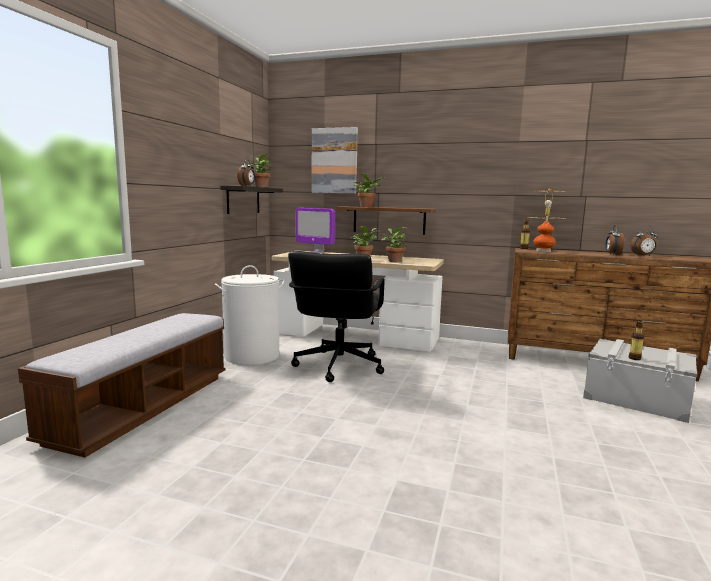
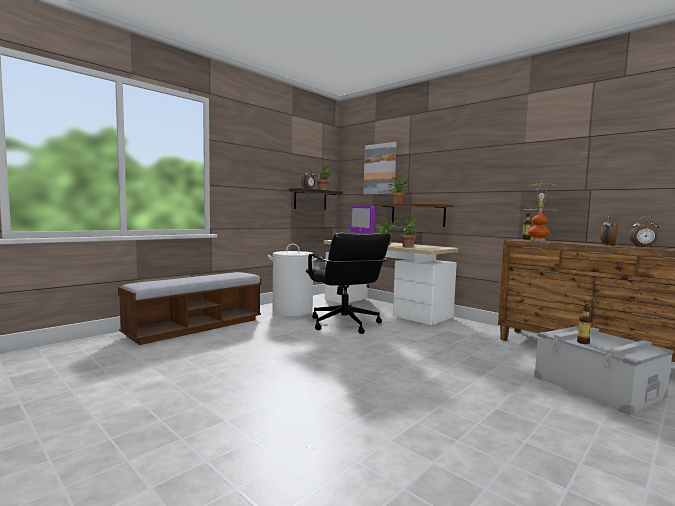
camera: 25 degrees right, 5 degrees down
(338, 366) = (344, 324): black office chair -> black office chair turned 60 degrees counterclockwise

